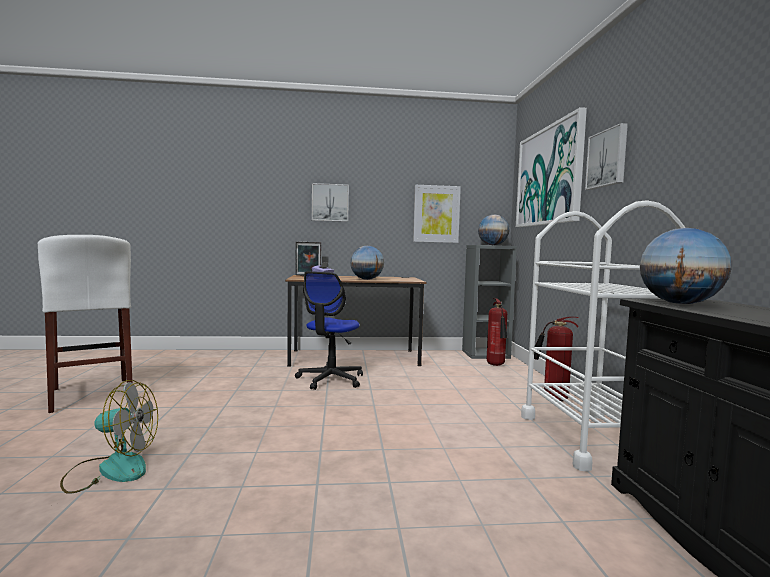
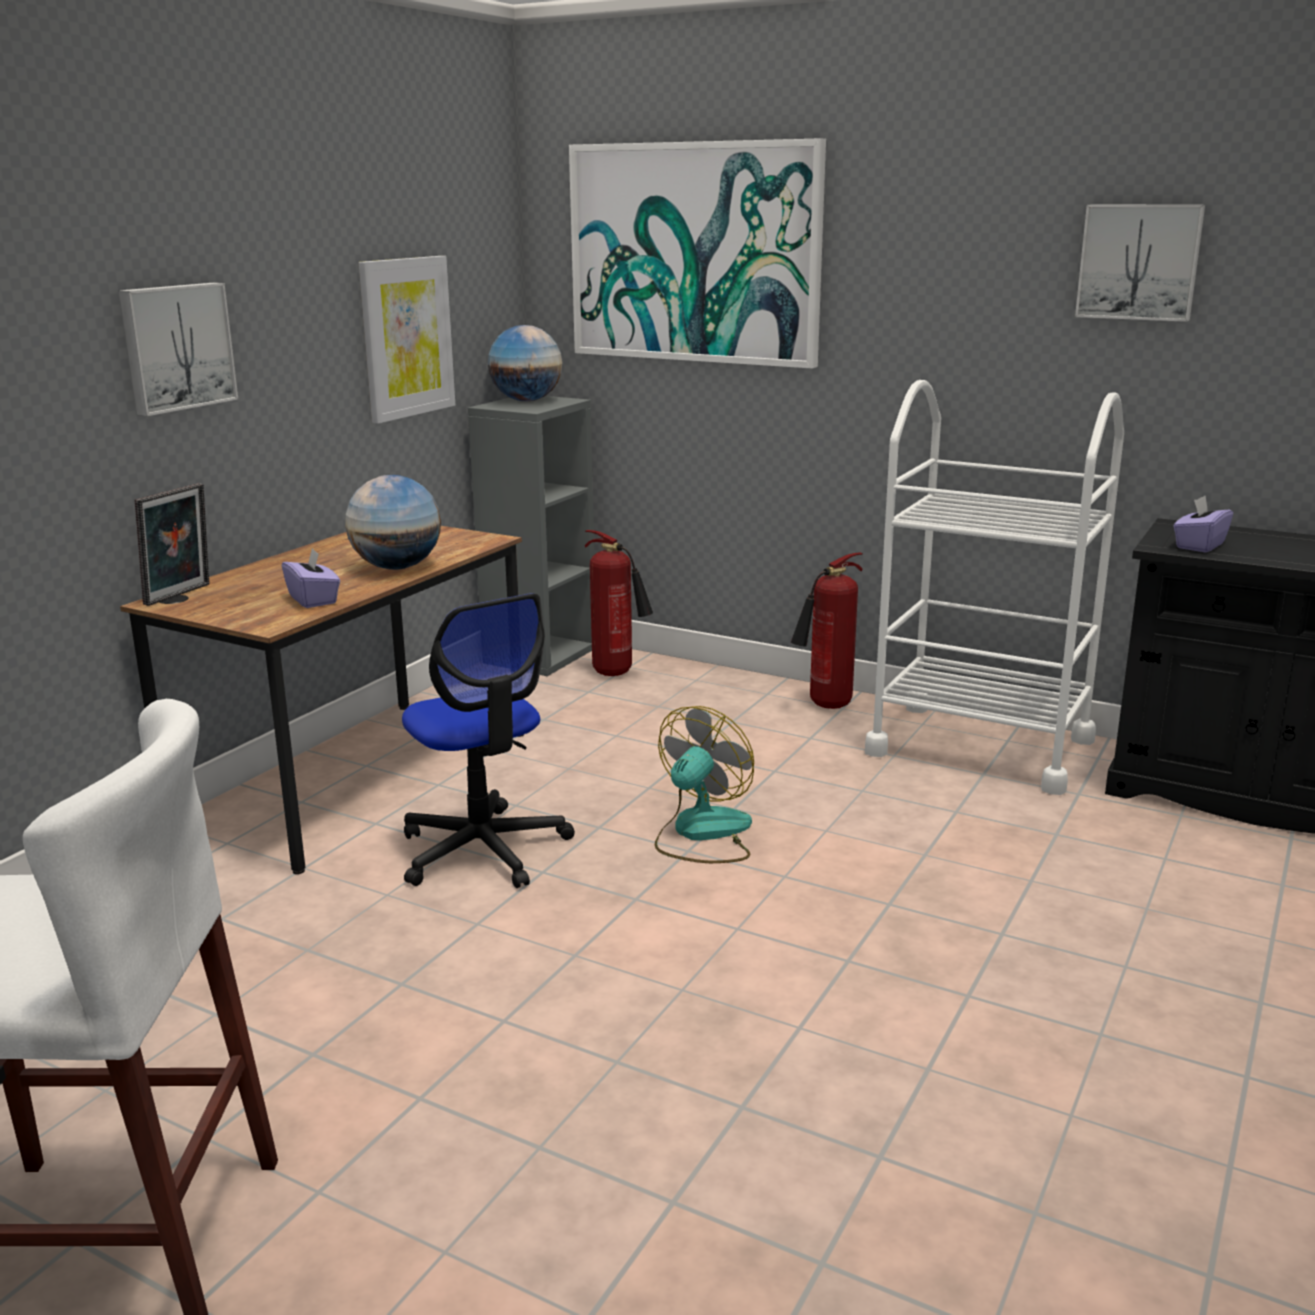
camera: 55 degrees left, 15 degrees up
(111, 469) = (743, 1221): fan -> fan (702, 834)
(608, 158) = (900, 262): picture -> picture (1139, 262)
(679, 303) = (1199, 545): globe -> purple tissue box

